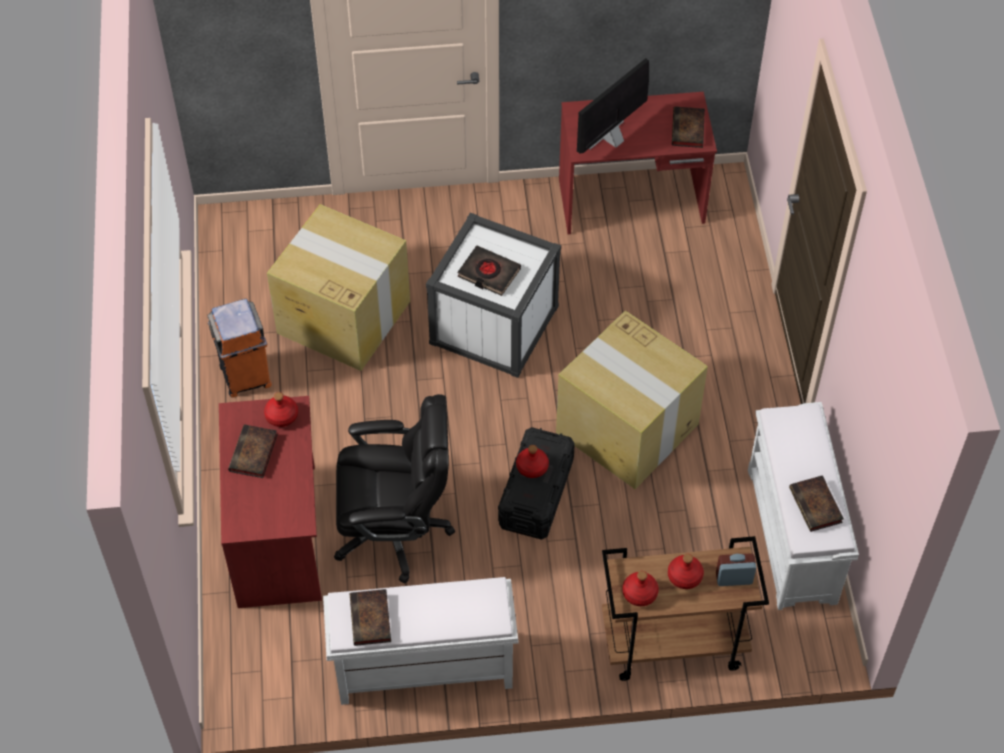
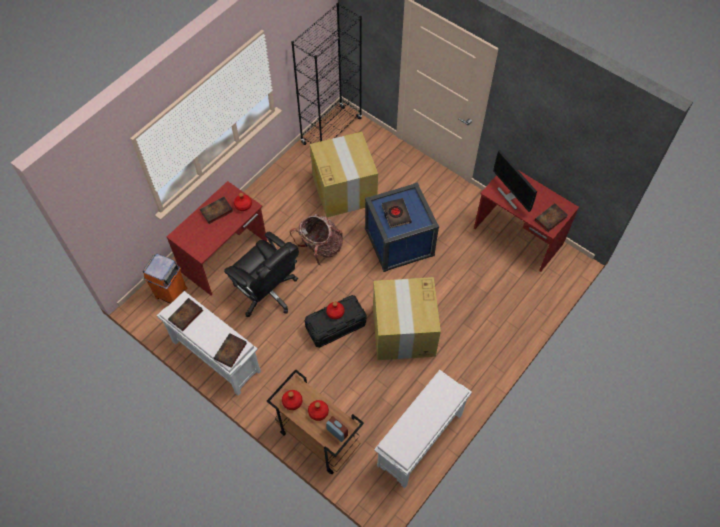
camera: 45 degrees right, 5 degrees up
(232, 254) = (331, 131): none -> black bookcase
(245, 377) = (282, 184): orange trash can -> orange trash can (171, 293)
(400, 415) = (320, 248): none -> backpack
(494, 325) = (399, 242): white storage box -> blue storage box
(612, 138) = (510, 196): monitor -> monitor turned 120 degrees counterclockwise
(816, 506) = (412, 435): book -> book (230, 352)

